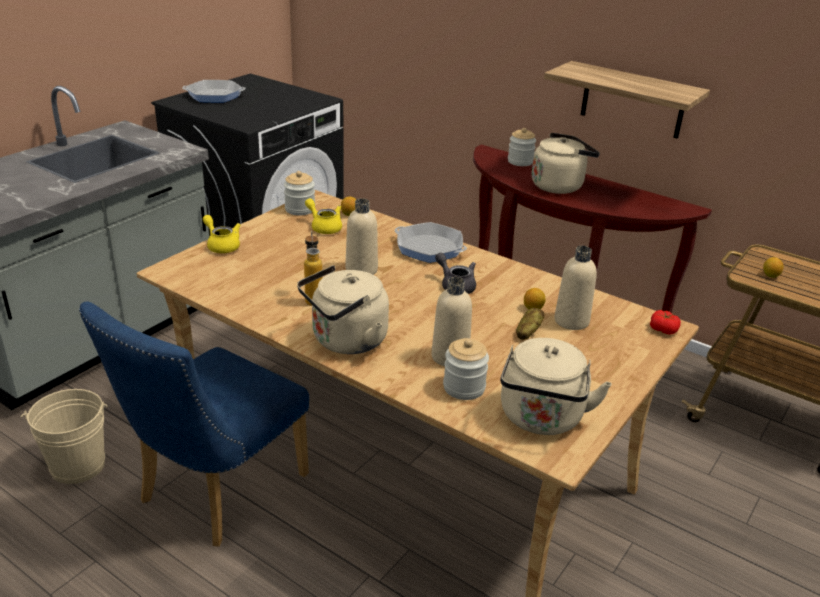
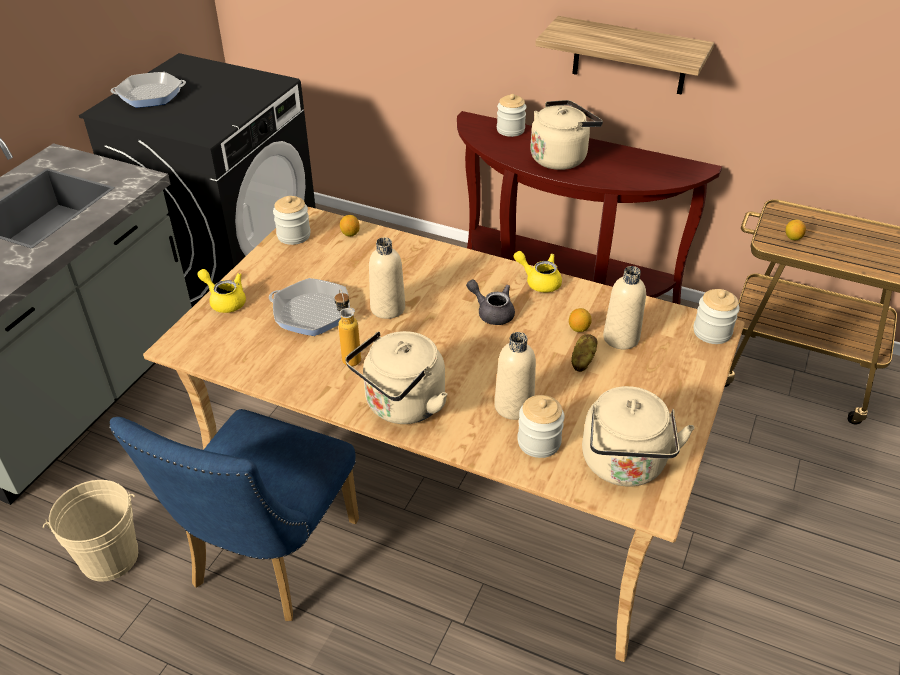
camera: 10 degrees left, 10 degrees up
(324, 227) = (328, 256): yellow teapot -> yellow teapot (539, 281)
(429, 248) = (450, 266): frying pan -> frying pan (312, 313)
(663, 329) = (712, 332): tomato -> jar

